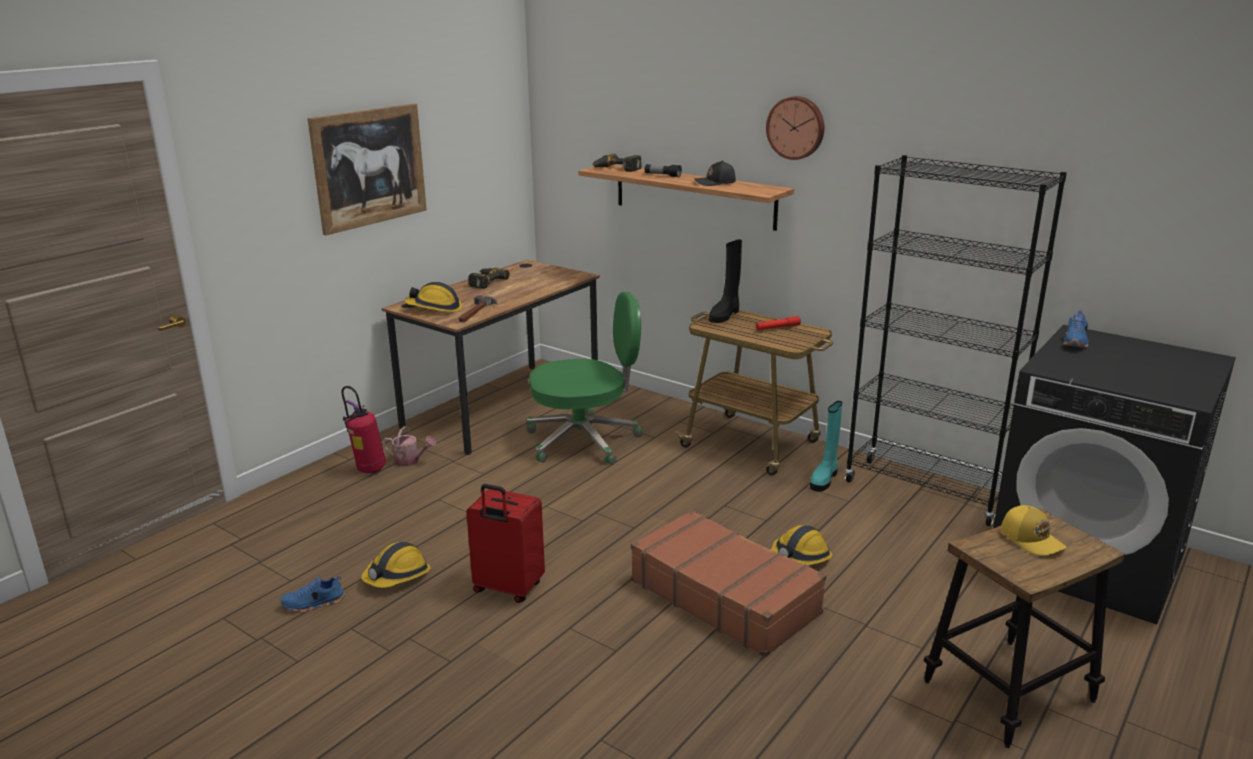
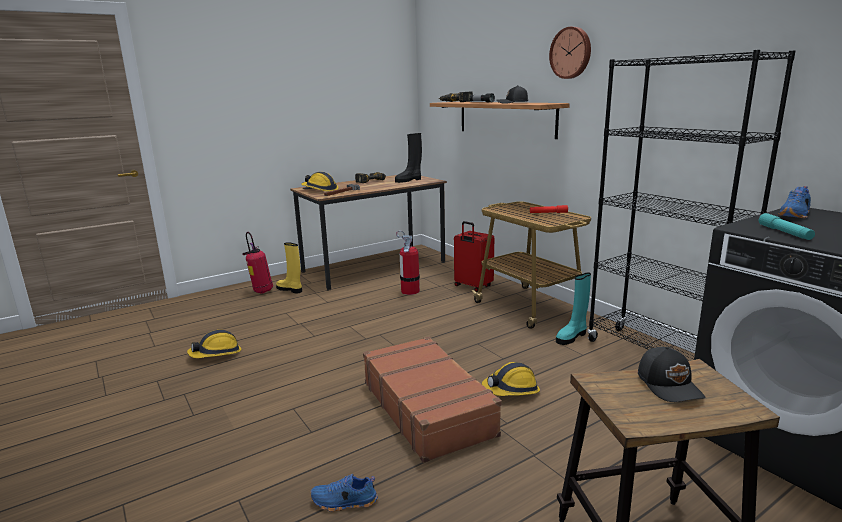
camera: 20 degrees right, 5 degrees down
(313, 604) = (152, 362): blue shoe -> blue shoe (344, 502)
(369, 167) = (285, 93): picture -> none
(410, 461) = (290, 289): watering can -> yellow boot
(507, 589) = (276, 374): red suitcase -> red suitcase (472, 286)
(585, 440) = (410, 291): green office chair -> fire extinguisher
(725, 315) = (515, 204): black boot -> black boot (409, 180)
(1032, 539) = (670, 385): yellow cap -> black cap
(1082, 371) = (784, 232): none -> turquoise flashlight

